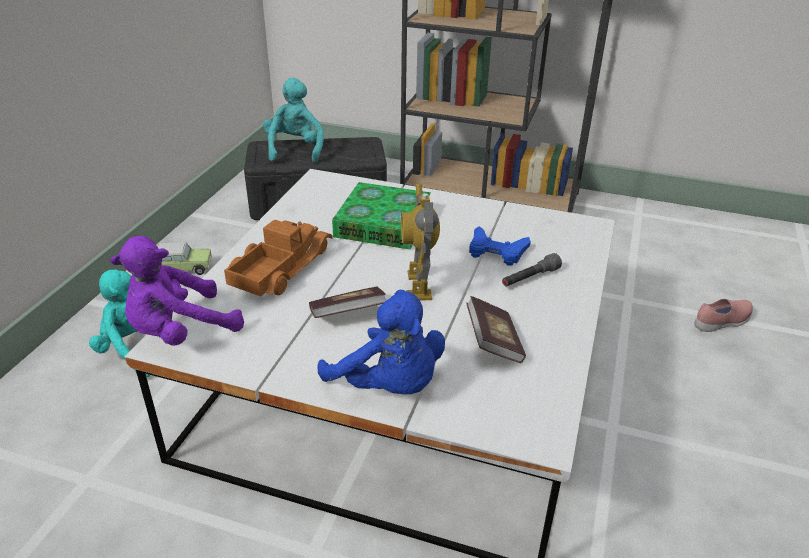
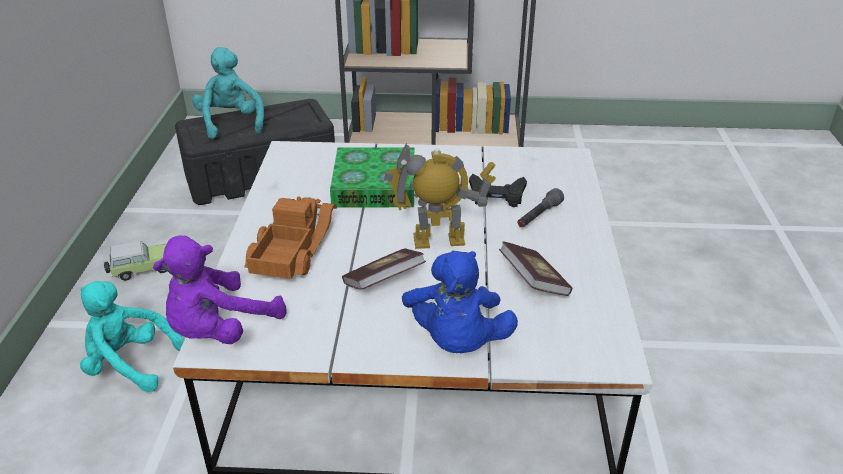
camera: 15 degrees left, 0 degrees up
(389, 386) = (456, 341): blue plush toy -> blue plush toy turned 60 degrees clockwise
(418, 285) = (438, 241): toy robot -> toy robot turned 105 degrees clockwise
(496, 251) = (496, 195): blue game controller -> black game controller
(722, 322) = (689, 229): pink shoe -> none

